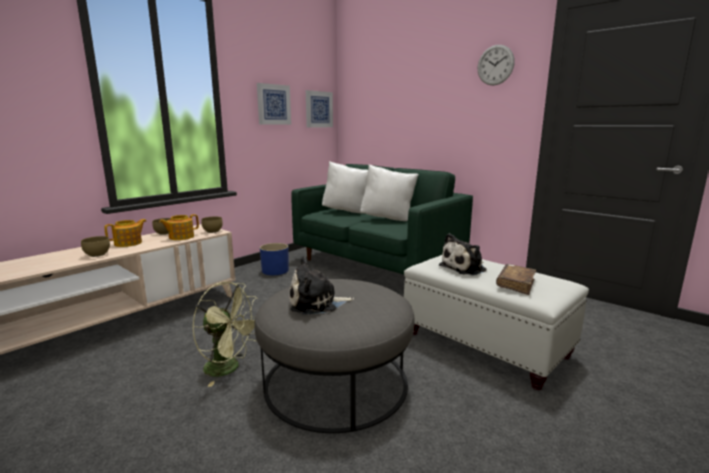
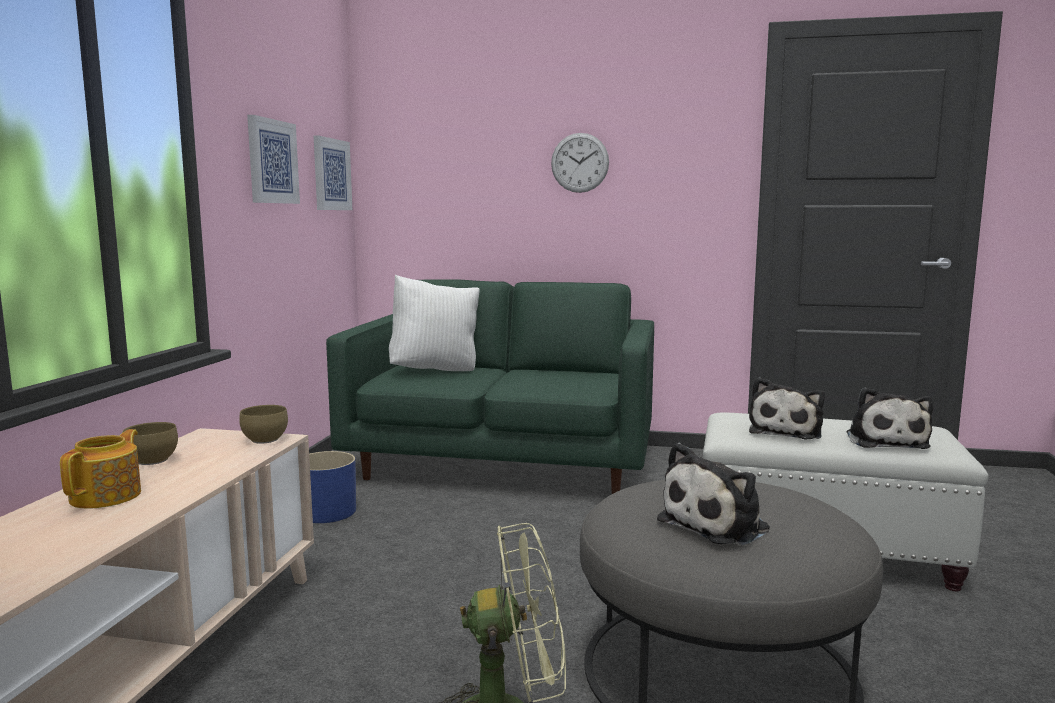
camera: 30 degrees left, 5 degrees down
(97, 255) = (84, 536): brown bowl -> none
(181, 237) = (215, 462): teapot -> none
(388, 218) = (532, 374): white pillow -> none
(495, 65) = (678, 111): wall clock -> wall clock (580, 163)
(515, 284) = (885, 441): brown book -> plush toy

